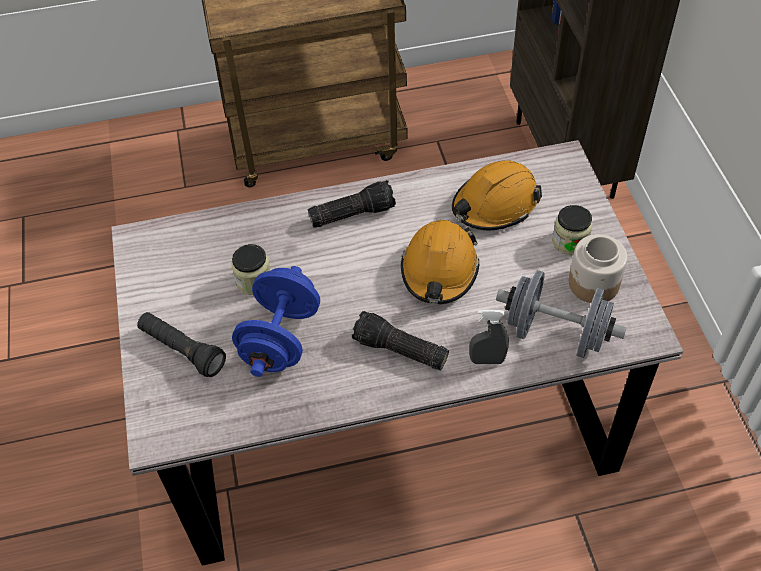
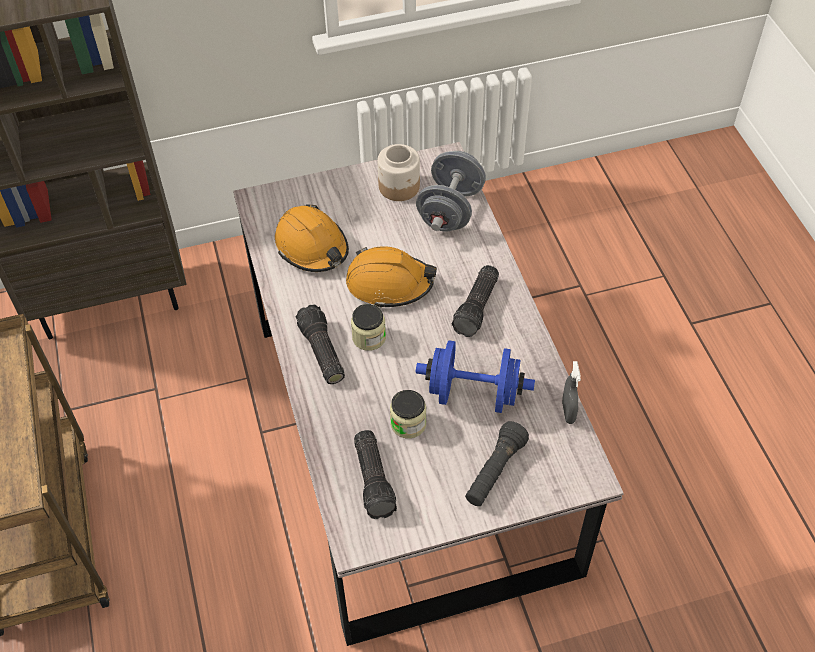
camera: 95 degrees left, 0 degrees up
(196, 253) = (375, 480): none -> flashlight
(487, 360) = (480, 251): grey spray bottle -> grey spray bottle (568, 412)
(570, 242) = (355, 199): jar -> jar (369, 337)

